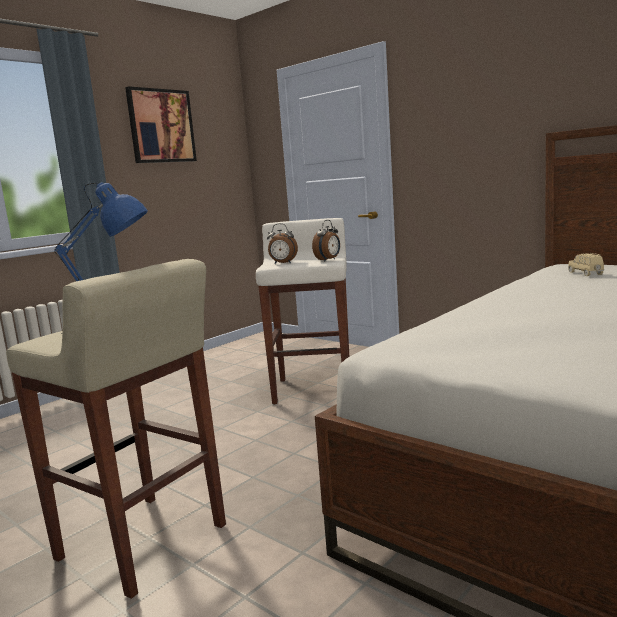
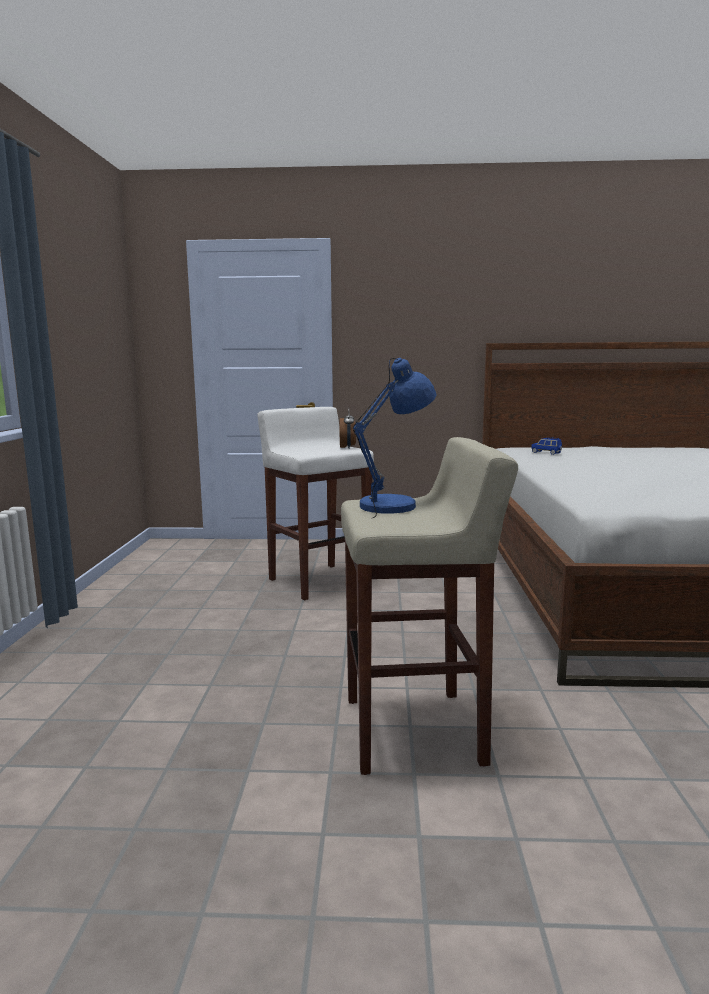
camera: 40 degrees left, 0 degrees up
(161, 126) = (74, 285): picture -> none
(283, 263) = (309, 451): alarm clock -> none
(585, 273) = (546, 453): beige toy car -> blue toy car

